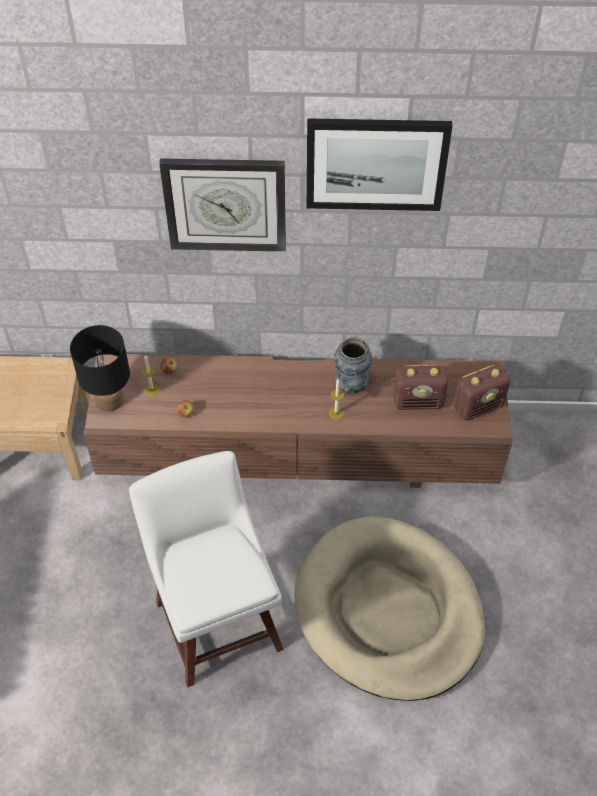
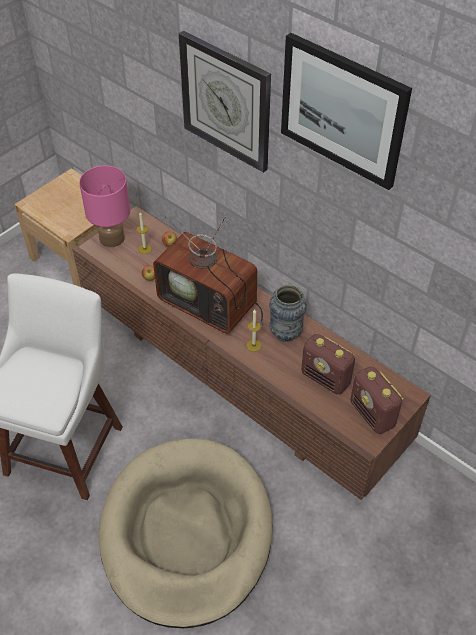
camera: 40 degrees right, 5 degrees down
(109, 399) = (112, 238): black table lamp -> pink table lamp
(265, 401) = (211, 304): none -> television
(479, 406) = (372, 414): radio -> radio turned 45 degrees clockwise

